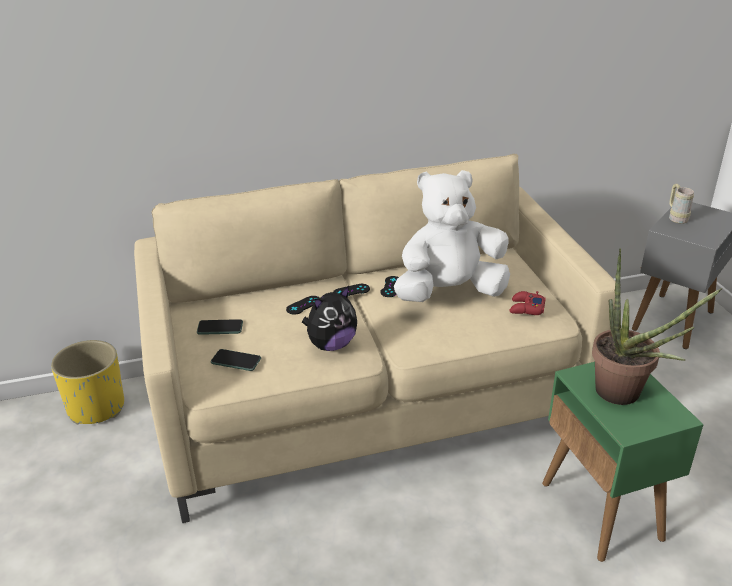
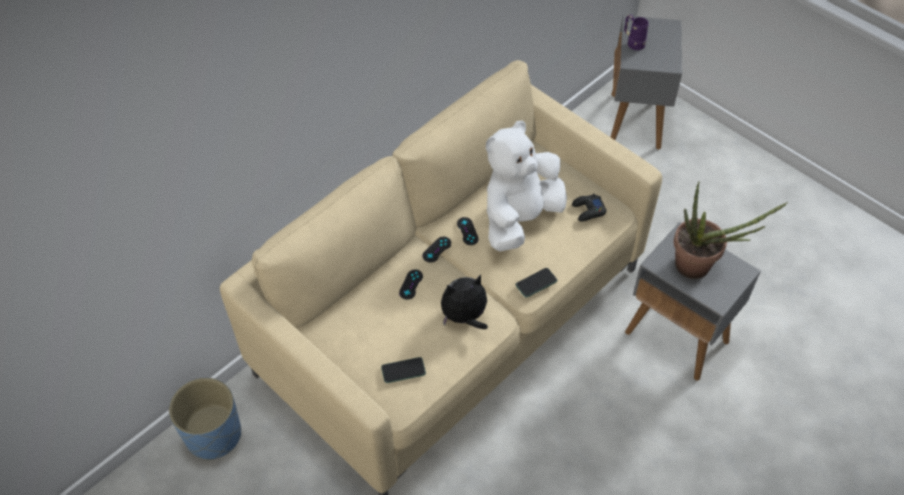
camera: 30 degrees left, 20 degrees up
(96, 407) = (214, 434): yellow planter -> blue planter
(220, 328) = (361, 342): phone -> phone (536, 283)
(331, 345) = (464, 317): plush toy -> plush toy turned 135 degrees counterclockwise
(526, 308) = (588, 210): red game controller -> black game controller
(602, 511) = (677, 338): green side table -> grey side table
(676, 217) = (633, 43): beige mug -> purple mug

